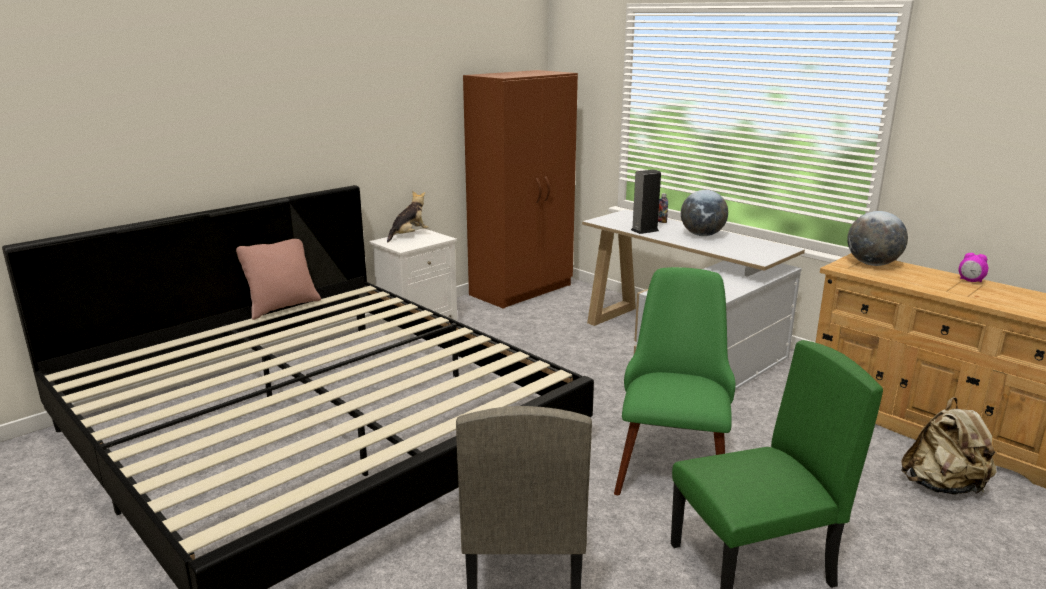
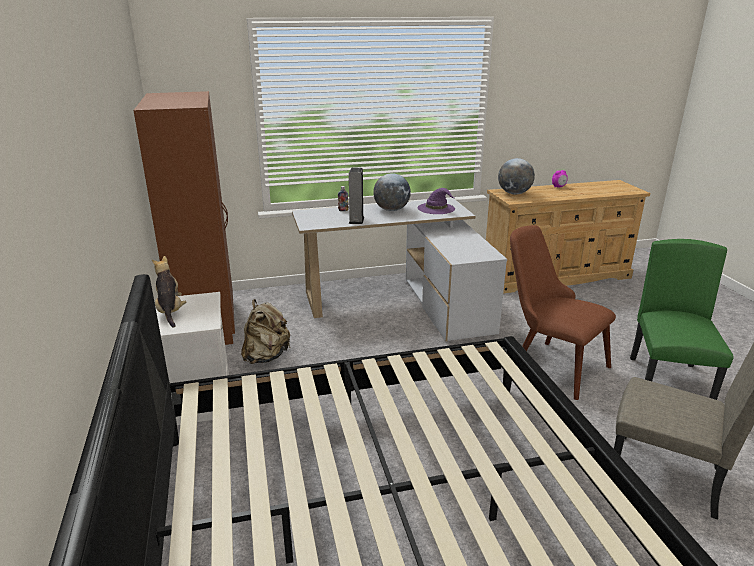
camera: 60 degrees left, 5 degrees up
(282, 307) = (170, 462): pink pillow -> none
(672, 462) = (549, 364): green chair -> brown chair
(748, 249) = (436, 208): none -> purple hat
(943, 486) = (612, 299): beige backpack -> beige backpack (266, 356)

